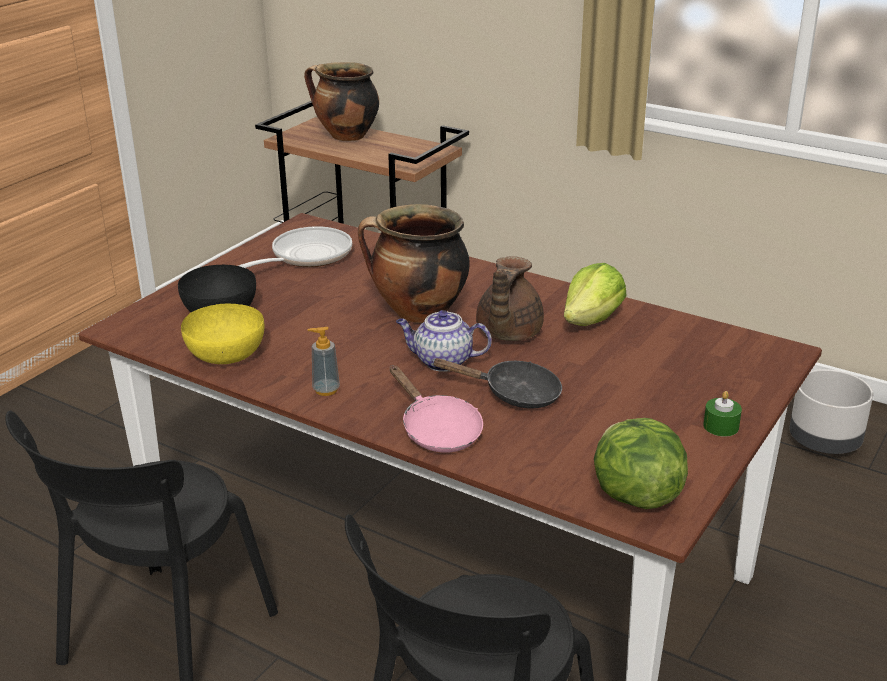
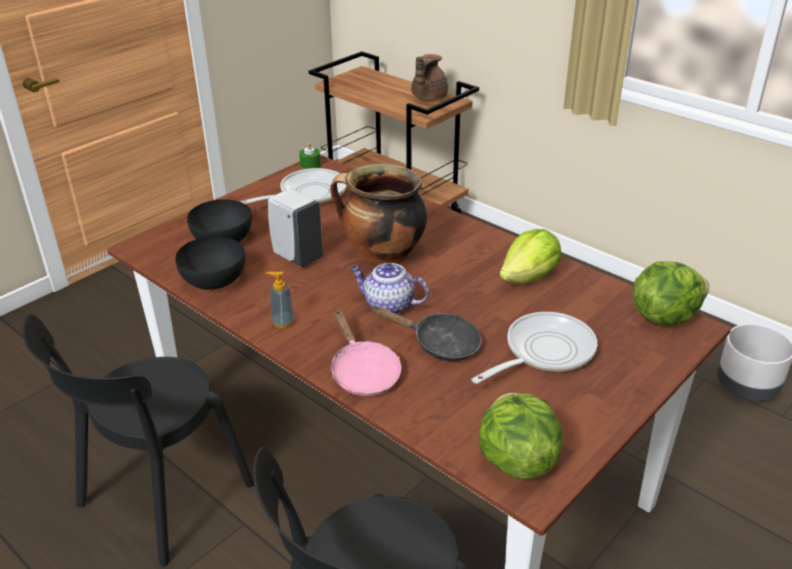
camera: 10 degrees right, 5 degrees up
(225, 354) = (213, 280): yellow bowl -> black bowl
(317, 322) = (296, 256): none -> white soap dispenser
(345, 136) = (380, 84): cooking pot -> none
(507, 333) = (451, 283): brown teapot -> brown teapot (428, 97)
(631, 391) = (543, 352): none -> frying pan
(721, 426) = (615, 398): green candle -> green candle (310, 164)
(748, 344) = (663, 316): none -> lettuce

